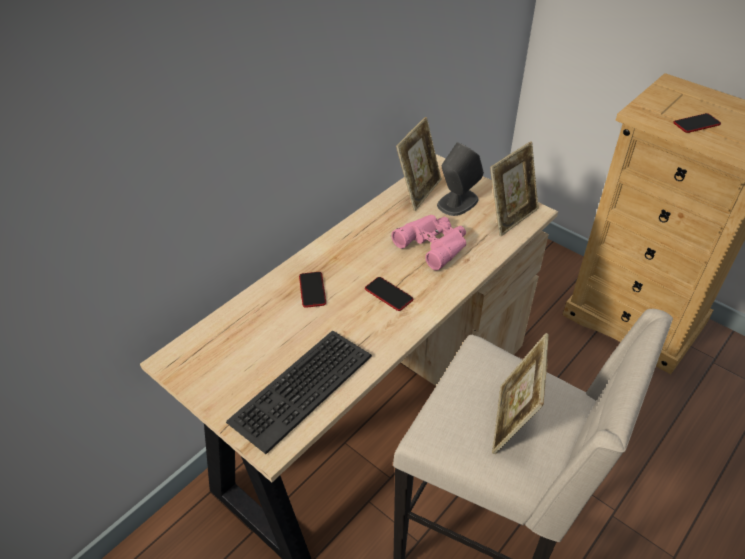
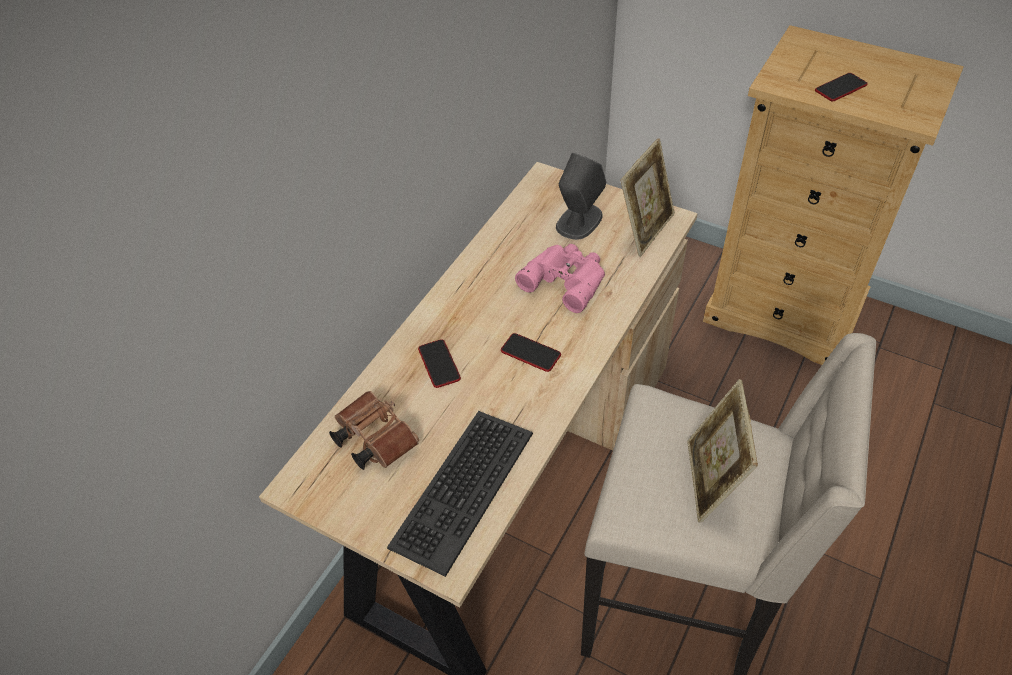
camera: 10 degrees left, 5 degrees up
(242, 336) = (373, 439): none -> brown binoculars
(418, 191) = (529, 214): picture frame -> none

